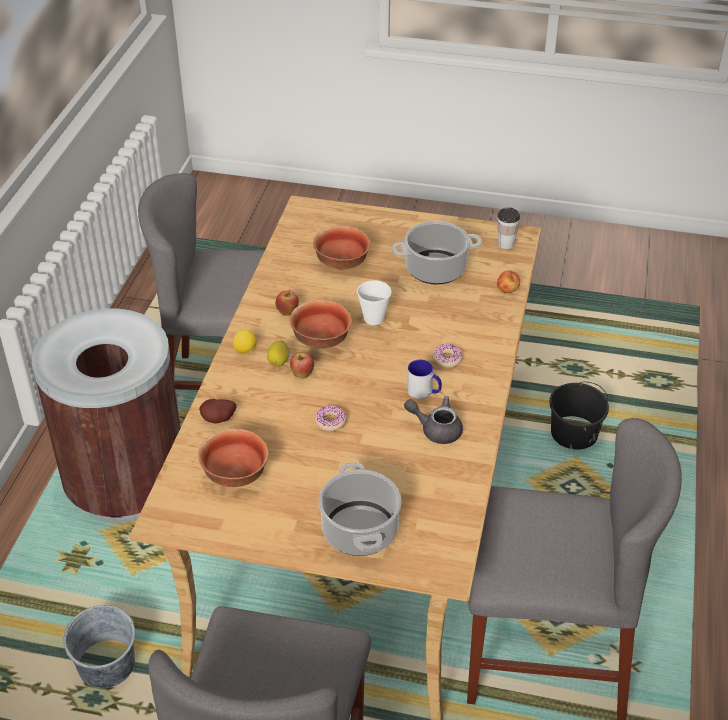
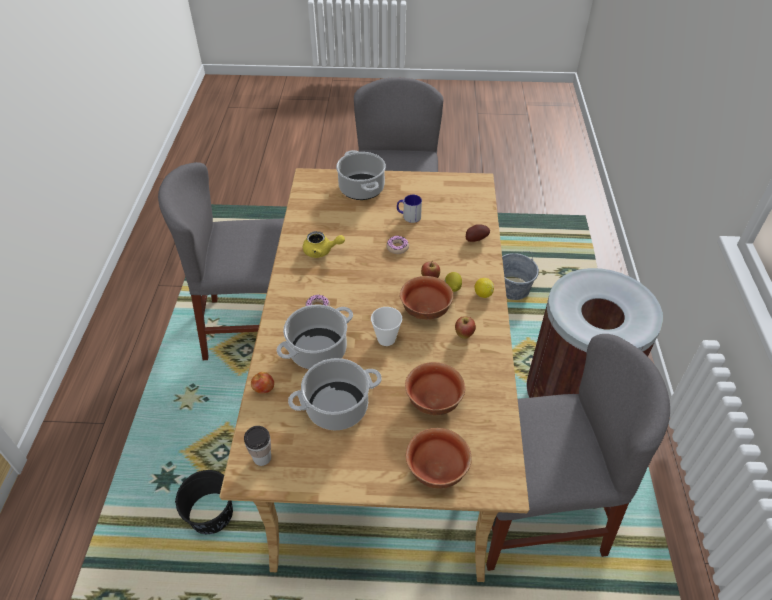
camera: 170 degrees right, 5 degrees up
(236, 474) = (447, 208): bowl -> bowl (436, 471)
(424, 392) = (333, 277): mug -> mug (408, 216)
(436, 429) = (321, 251): grey teapot -> yellow teapot
(450, 316) = (317, 351): none -> cooking pot

